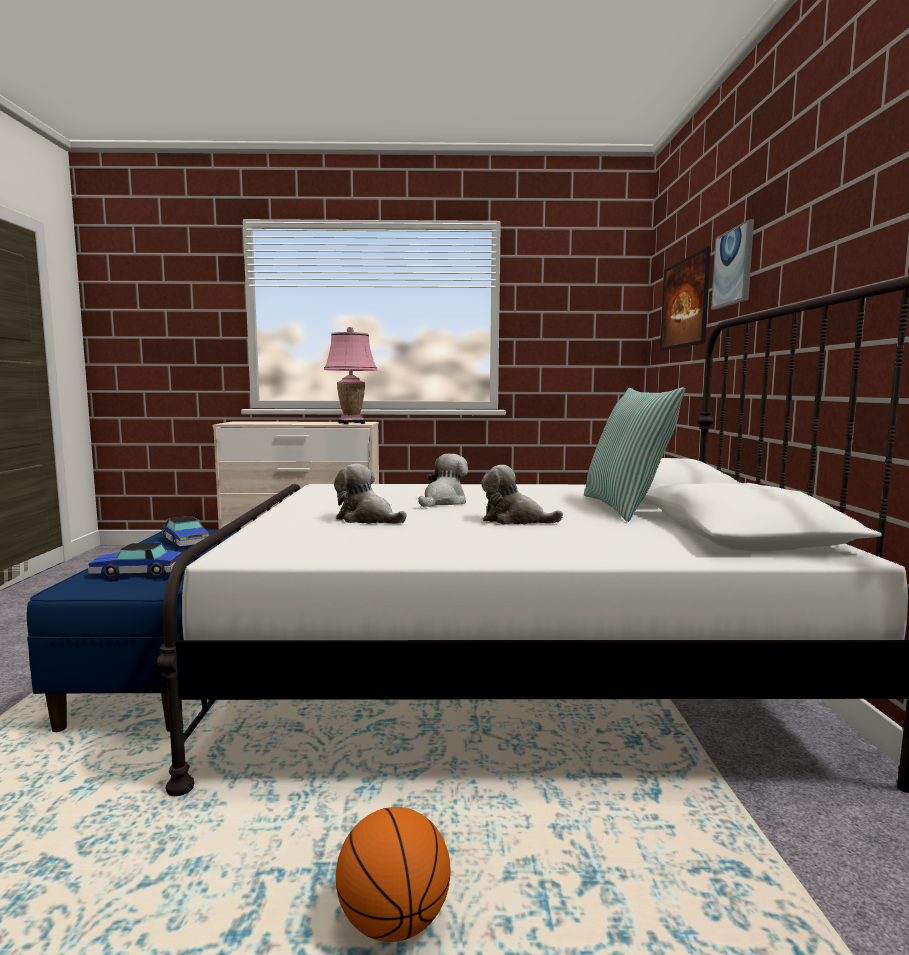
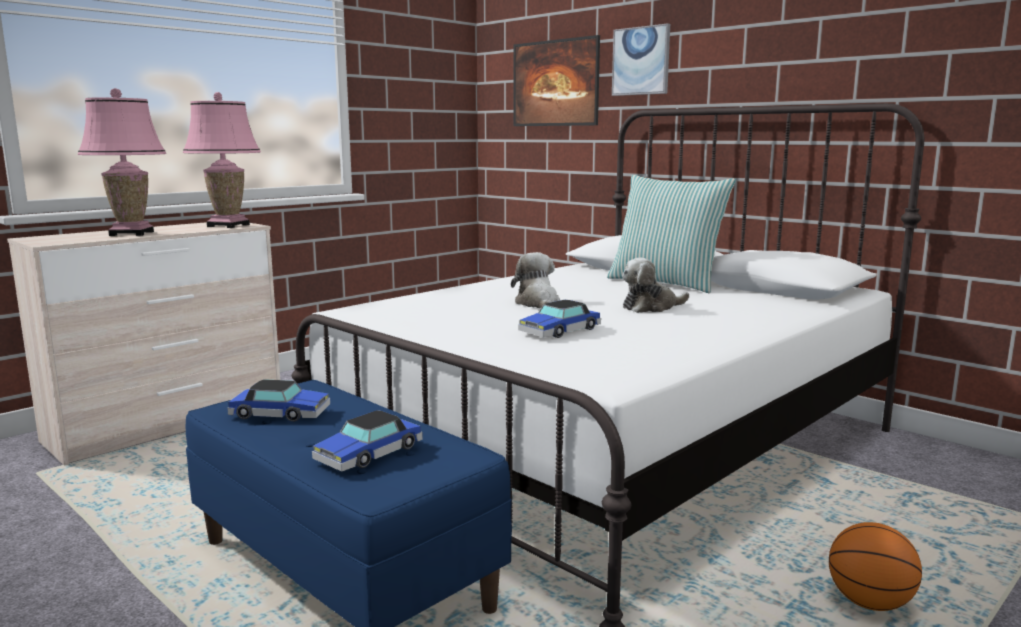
camera: 45 degrees left, 5 degrees up
(285, 423) = (131, 233): none -> pink table lamp
(368, 519) = (560, 331): plush toy -> toy car

